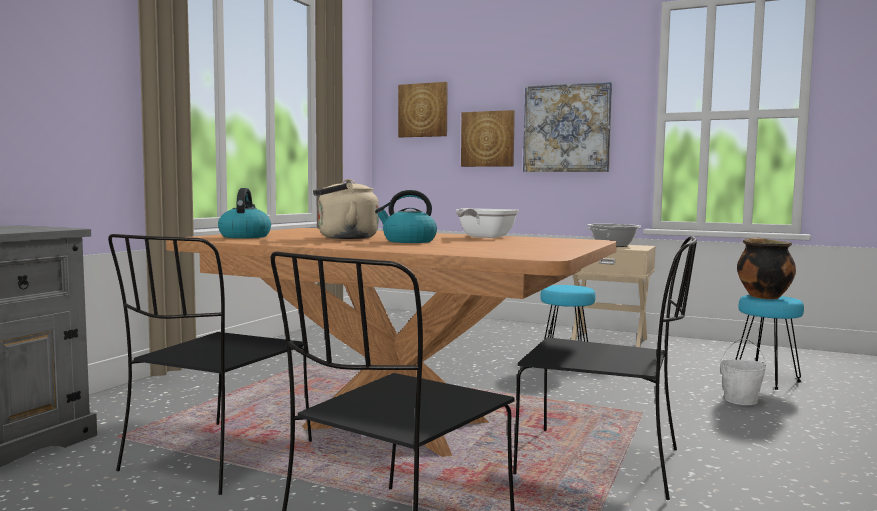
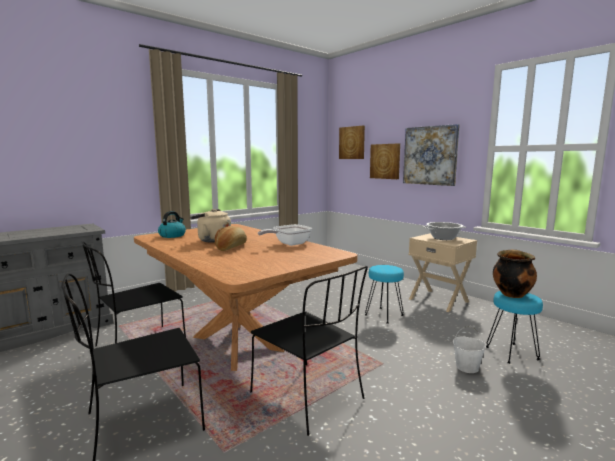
camera: 25 degrees right, 5 degrees up
(408, 241) = (231, 247): kettle -> bread

